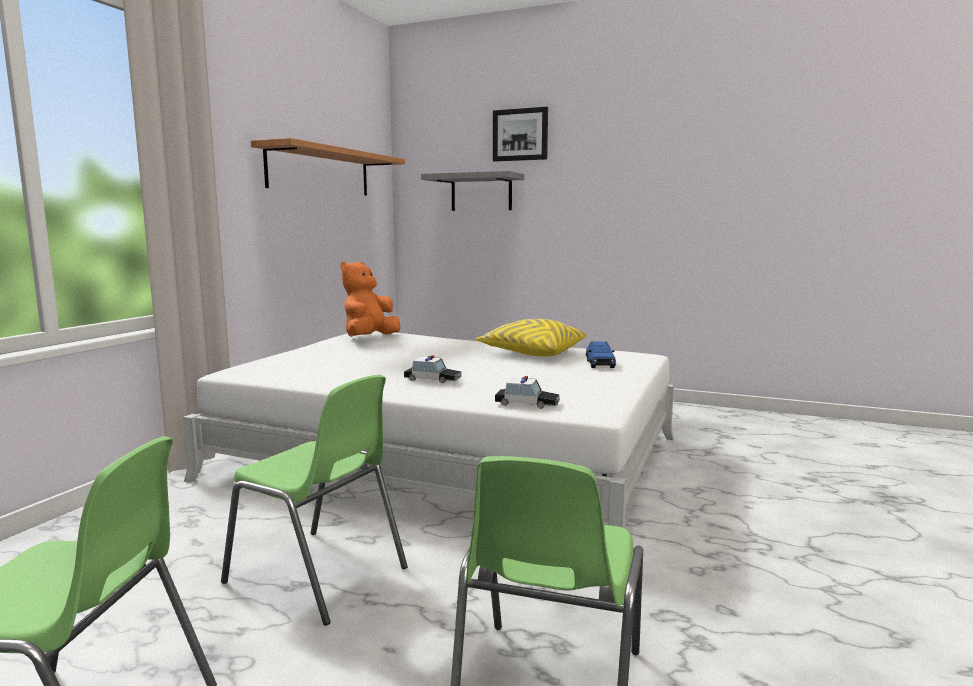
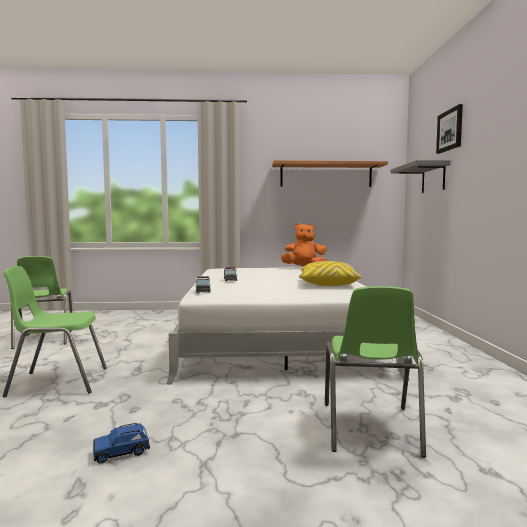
camera: 65 degrees right, 5 degrees down
(319, 576) = (136, 341): green chair -> green chair (369, 429)
(600, 364) = (320, 292): blue toy car -> blue toy car (121, 452)

